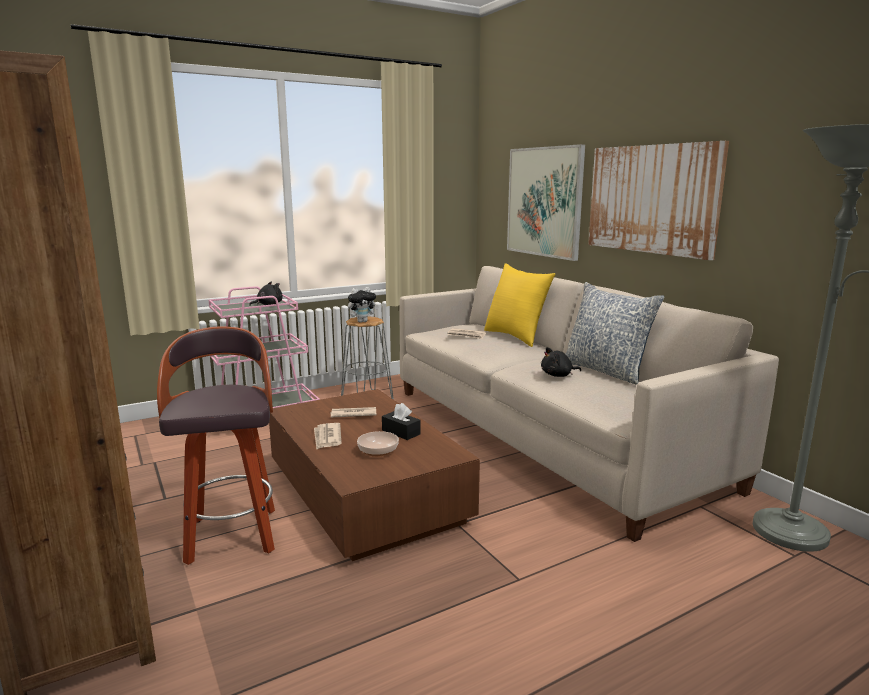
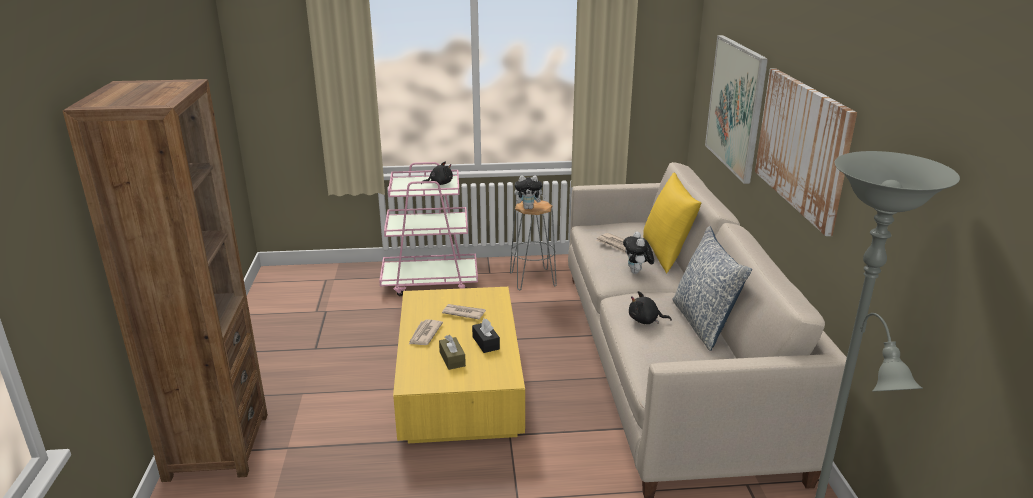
camera: 25 degrees right, 10 degrees up
(232, 534) = (342, 394): stool -> none
(366, 493) = (459, 384): brown coffee table -> yellow coffee table
(379, 451) = (452, 359): bowl -> brown tissue box
(508, 349) = (637, 272): none -> plush toy

